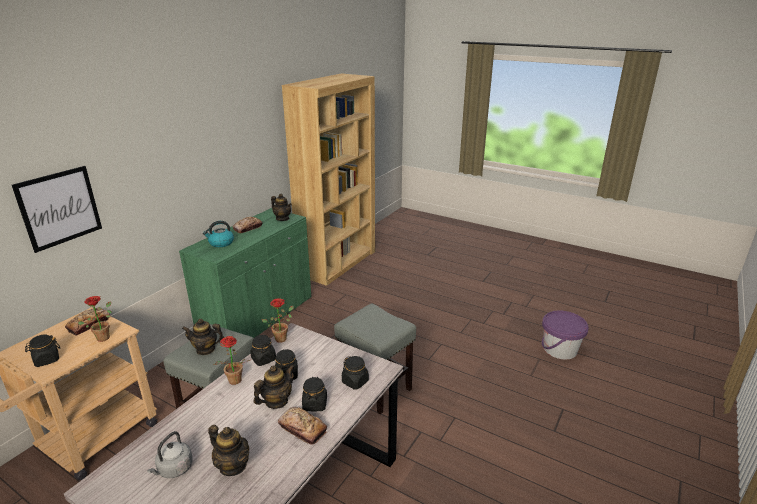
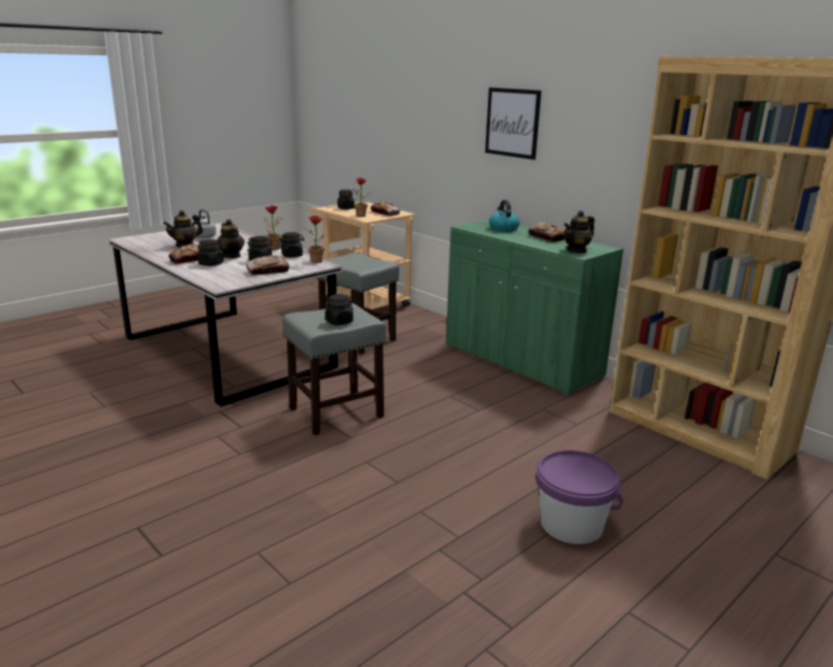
camera: 105 degrees right, 5 degrees down
(59, 208) = (422, 121): picture -> picture (512, 123)
(206, 349) = (354, 261): teapot -> none
(325, 357) = (268, 271): none -> bread
(355, 382) = (219, 276): black jar -> black jar (339, 322)
(560, 349) = (296, 629): purple bucket -> purple bucket (571, 524)

